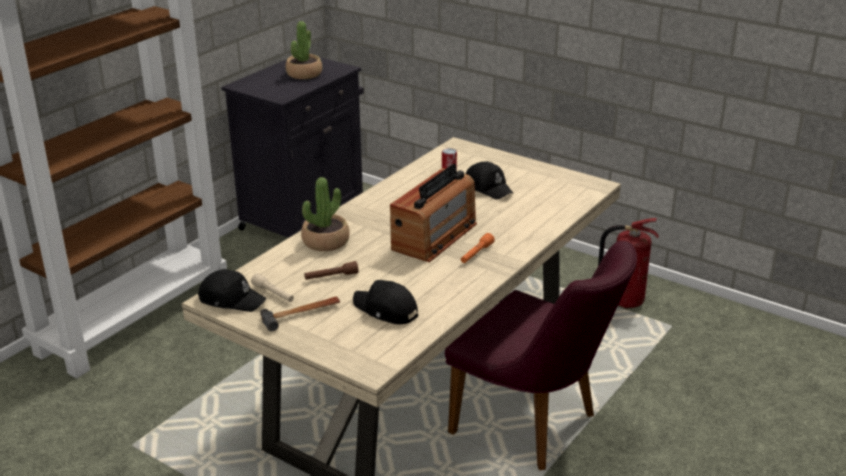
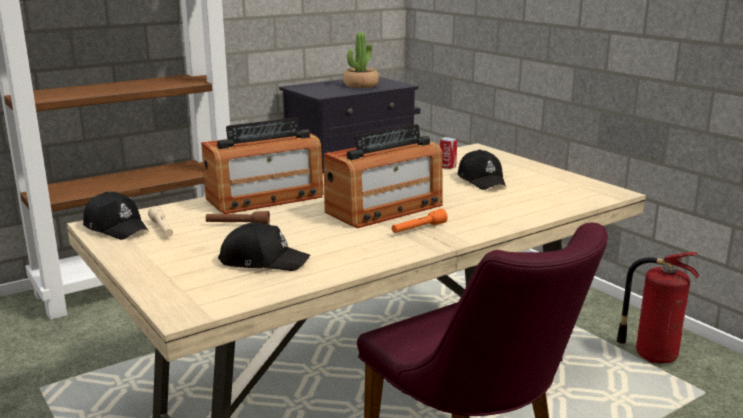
camera: 20 degrees right, 10 degrees down
(301, 314) = (168, 250): hammer -> none
(325, 241) = (265, 198): potted plant -> radio
(385, 310) = (263, 261): black cap -> black cap turned 135 degrees clockwise

